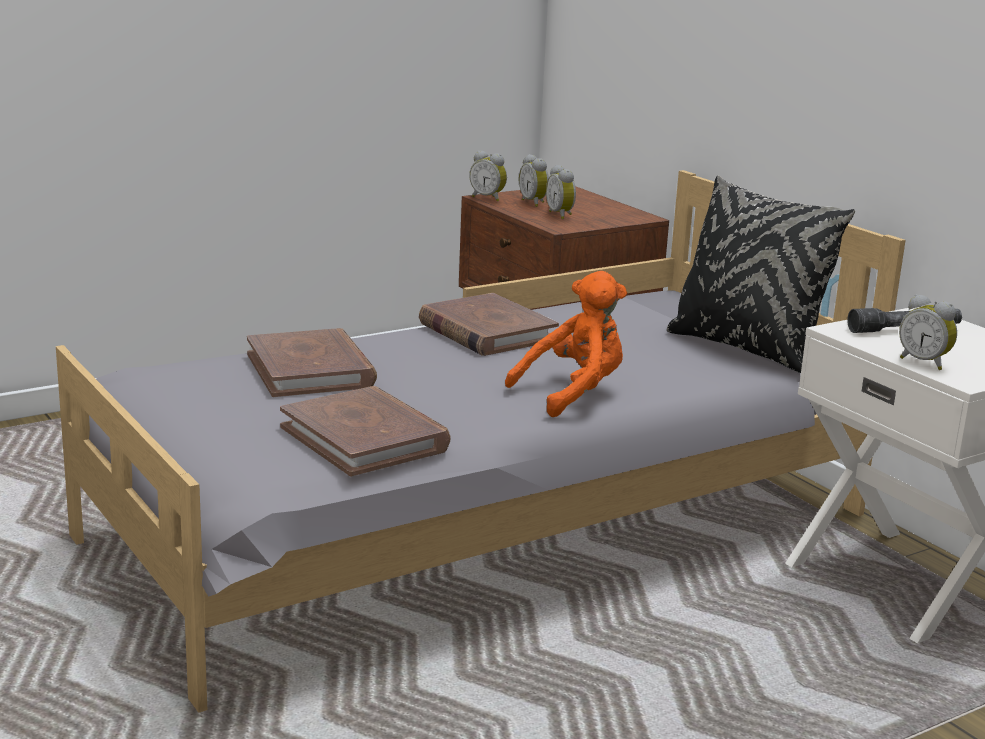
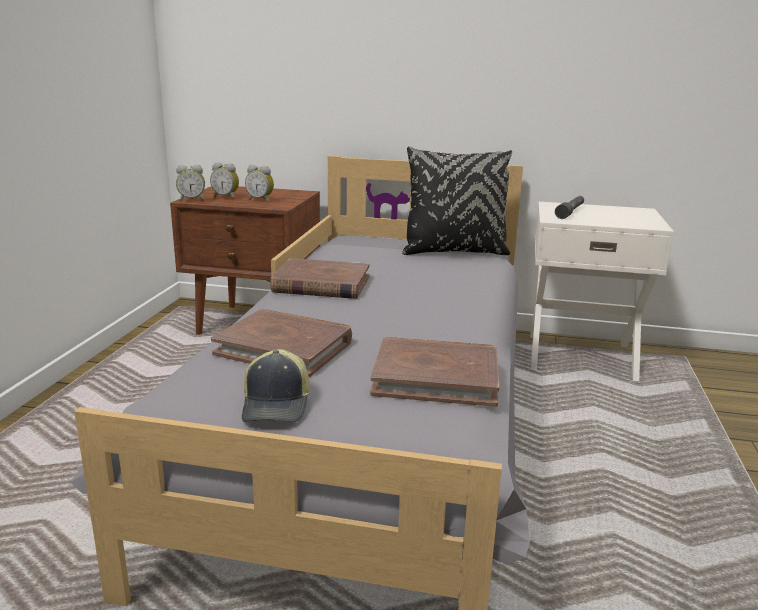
camera: 45 degrees left, 0 degrees up
(205, 404) = (277, 404): none -> cap
(573, 394) = (454, 302): orange plush toy -> none
(924, 362) = (622, 223): alarm clock -> none

